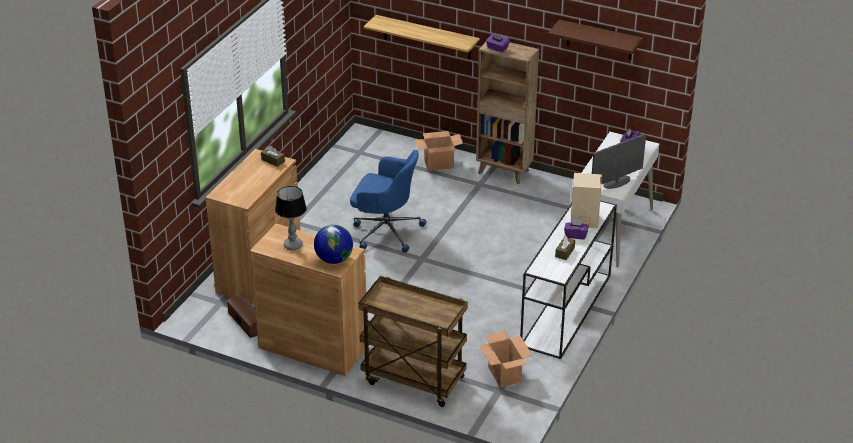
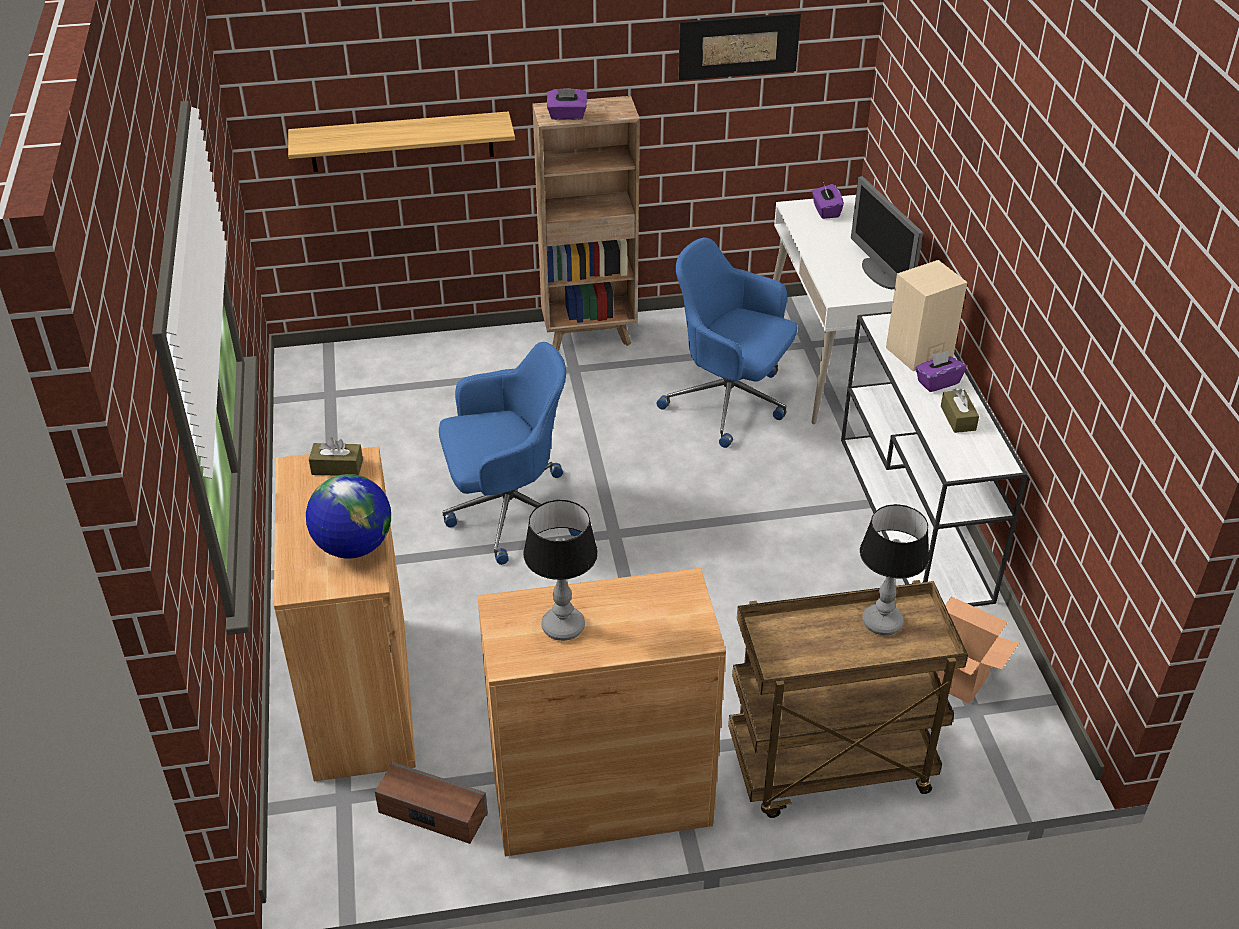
camera: 35 degrees left, 5 degrees up
(334, 259) = (671, 618): globe -> globe (353, 546)
(433, 307) = (881, 622): none -> table lamp
(438, 164) = (478, 363): cardboard box -> none
(537, 227) = (729, 402): none -> blue office chair
(599, 40) = (738, 46): brown shelf -> picture
(616, 182) = (880, 274): monitor -> monitor turned 45 degrees counterclockwise

